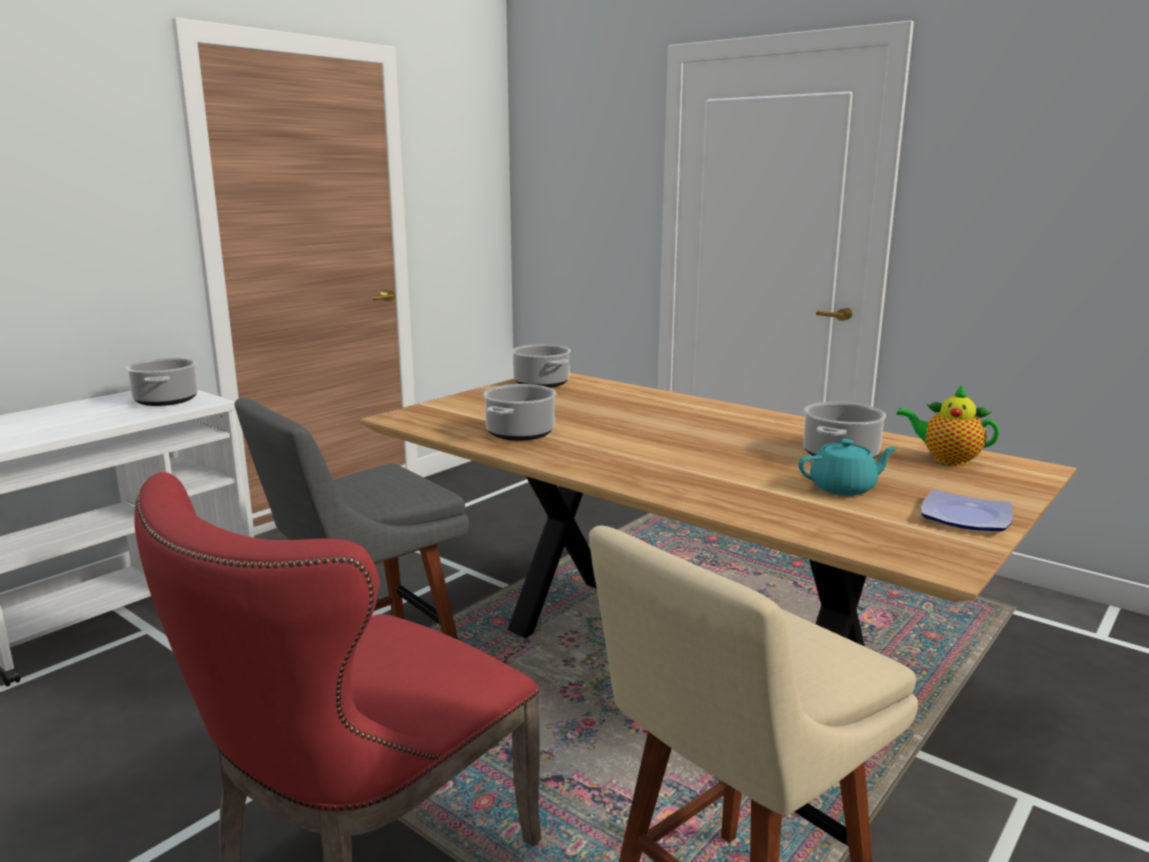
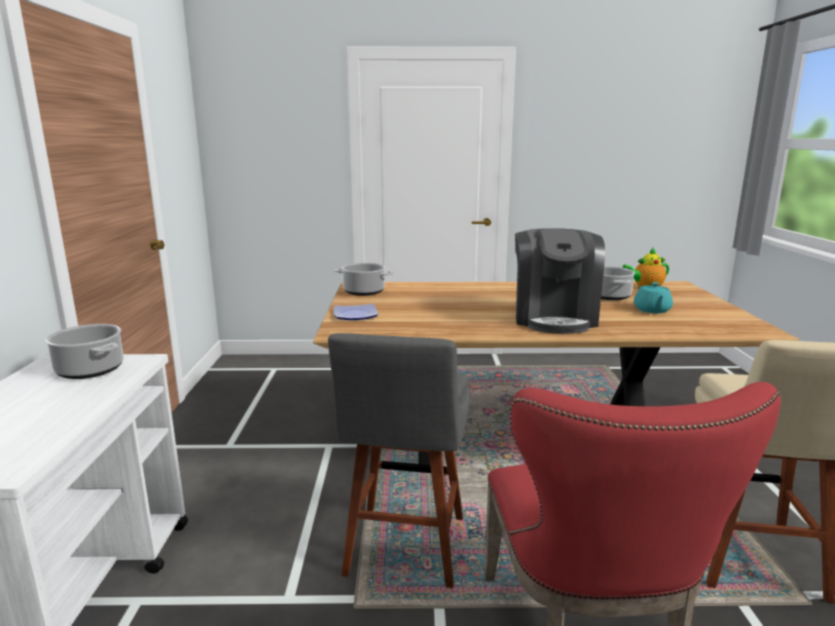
camera: 40 degrees left, 0 degrees up
(520, 433) = (443, 323): cooking pot -> none
(664, 461) = (554, 318): none -> coffee machine
(844, 488) = (652, 310): turquoise teapot -> turquoise teapot turned 150 degrees clockwise
(963, 518) = (717, 310): plate -> plate (354, 315)

